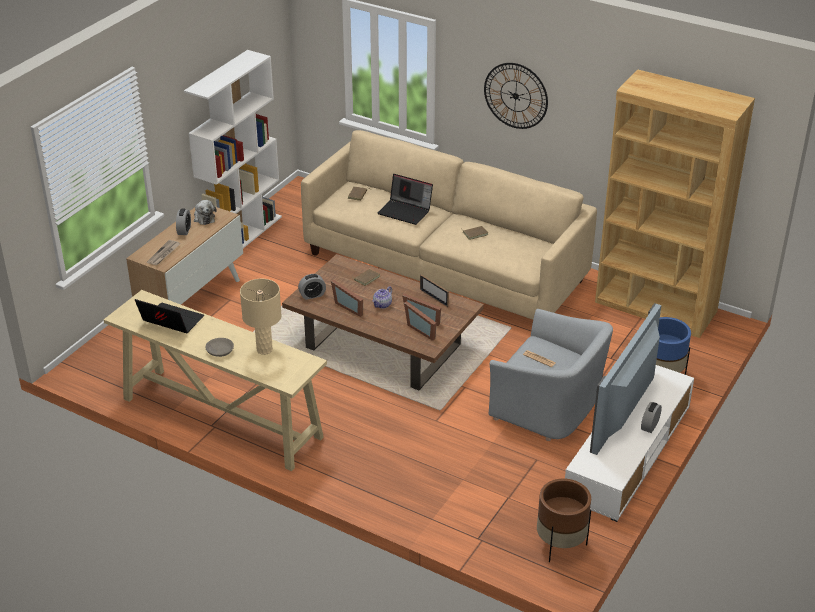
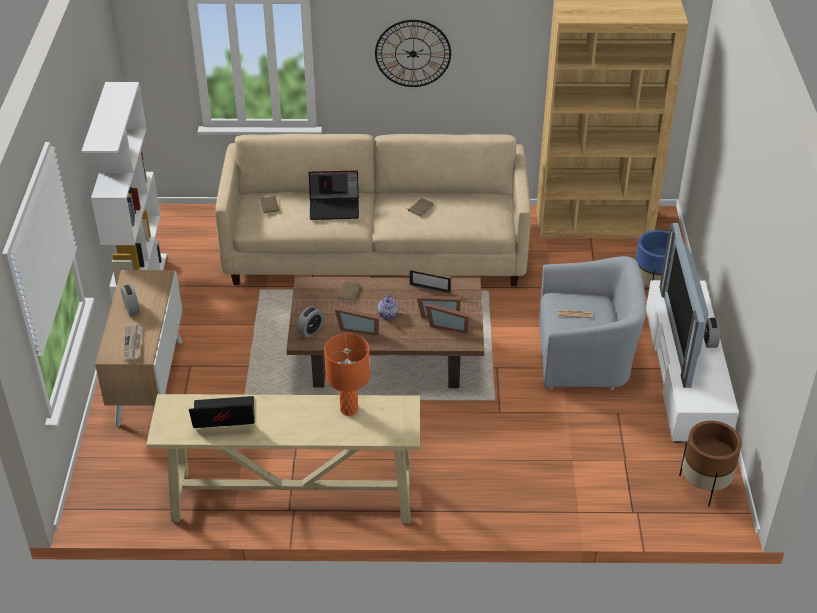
camera: 30 degrees left, 5 degrees up
(204, 218) = (140, 287): plush toy -> none
(219, 351) = (305, 429): grey bowl -> none
(264, 350) = (349, 409): beige table lamp -> orange table lamp

